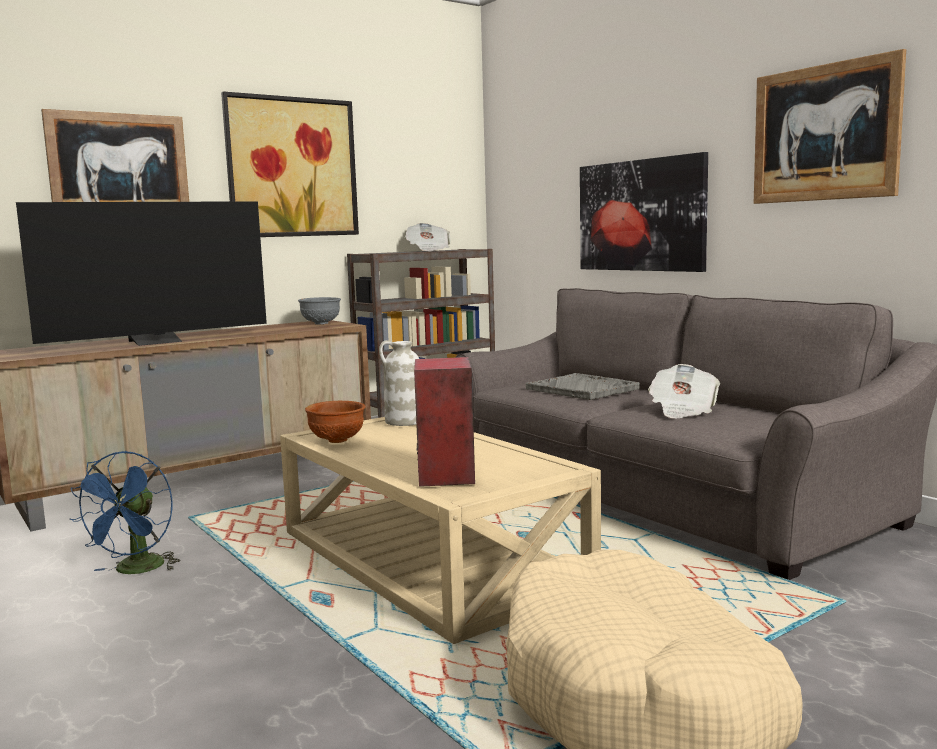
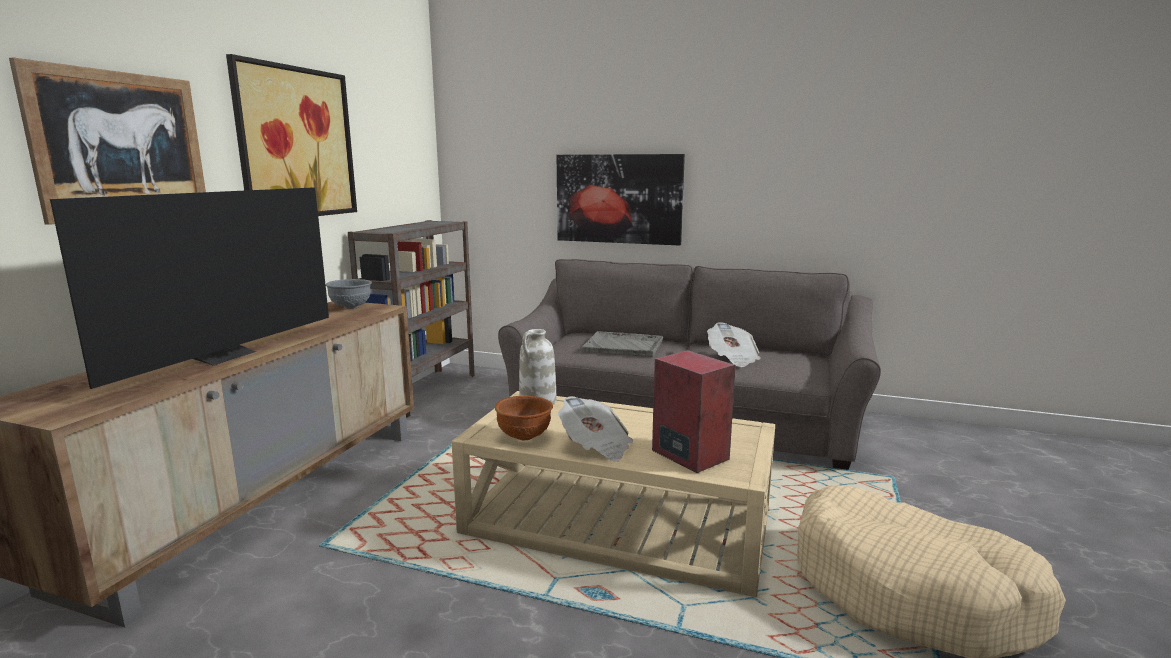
camera: 35 degrees left, 5 degrees up
(136, 571) = (360, 631): blue fan -> none
(428, 250) = (416, 225): newspaper -> newspaper (596, 446)
(824, 133) = (784, 150): picture -> none

